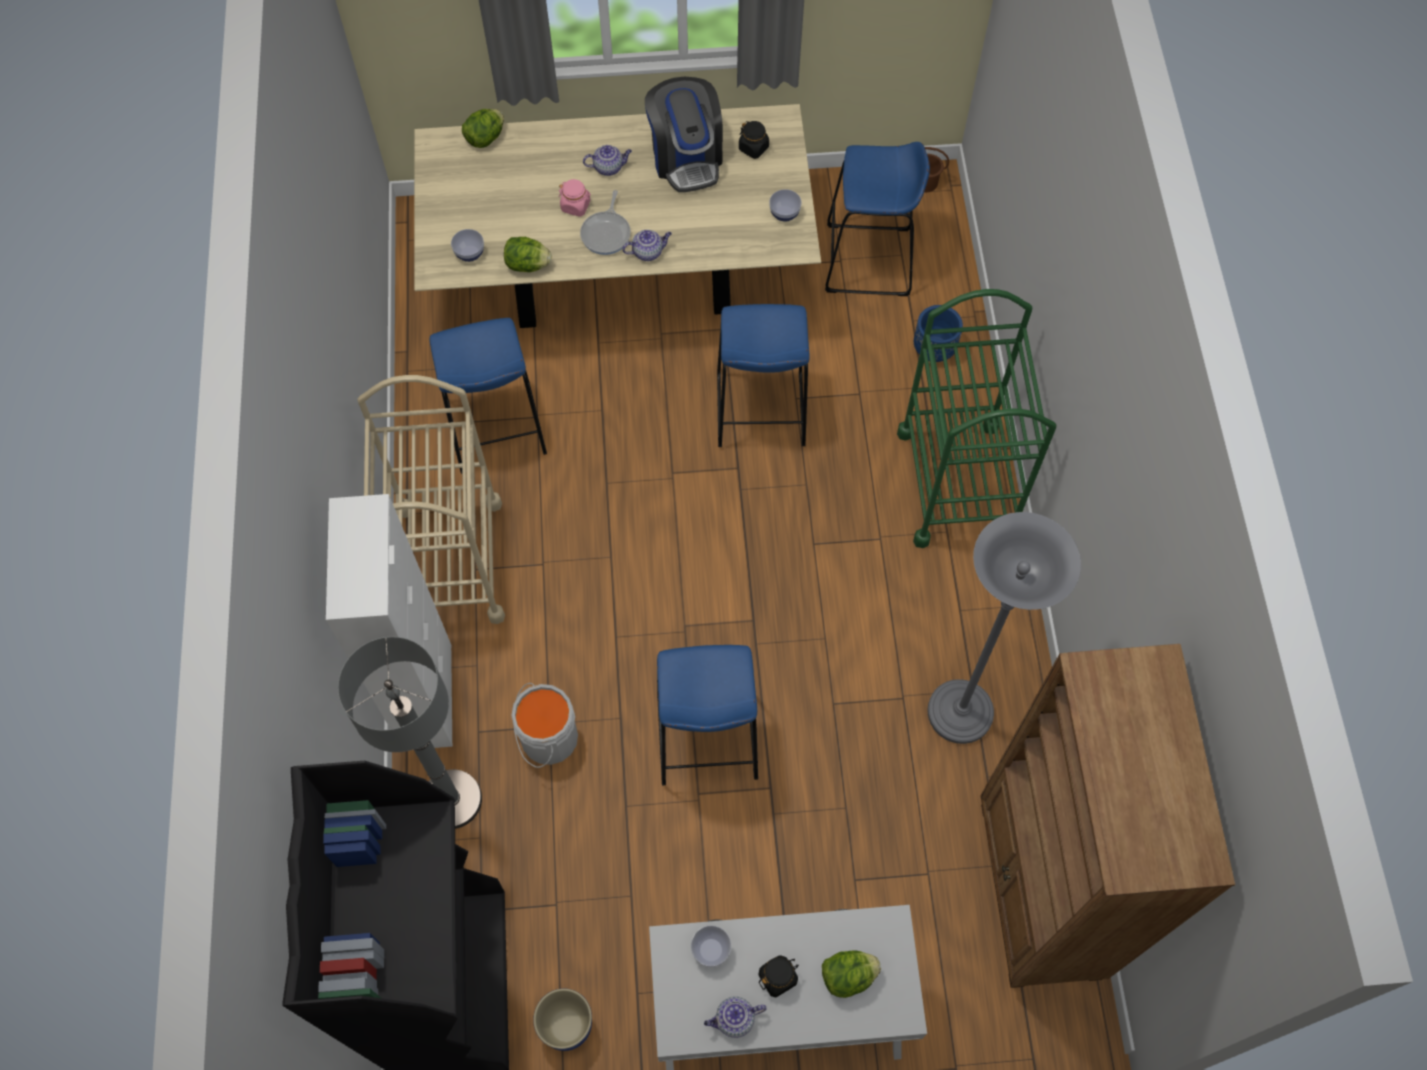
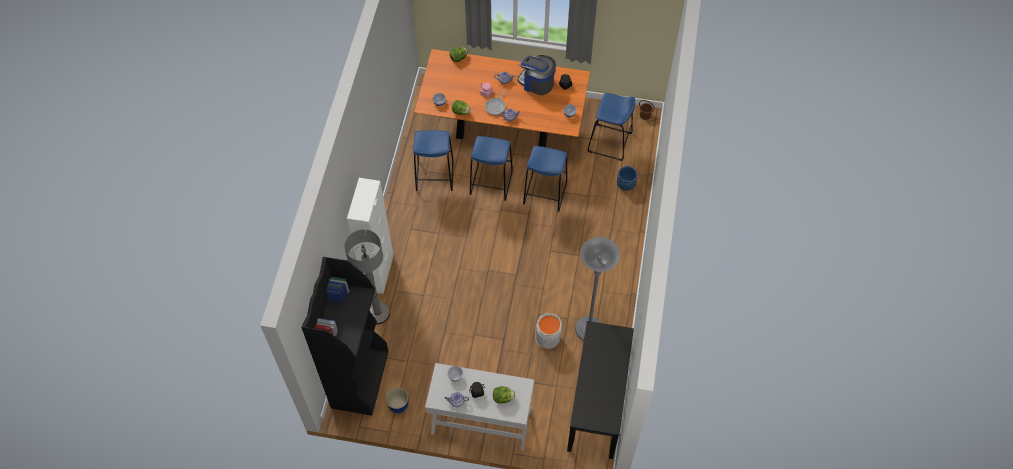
camera: 15 degrees right, 5 degrees down
(449, 563) = (401, 224): beige cart -> none
(546, 738) = (420, 299): grey bucket -> grey bucket (546, 338)
(621, 282) = (503, 128): beige dining table -> orange dining table
(686, 157) = (537, 83): coffee machine -> coffee machine turned 120 degrees clockwise
(706, 737) = (484, 314): blue stool -> blue stool (491, 183)
(956, 483) = (617, 241): green cart -> none
(1038, 892) = (598, 404): brown bookcase -> black console table

